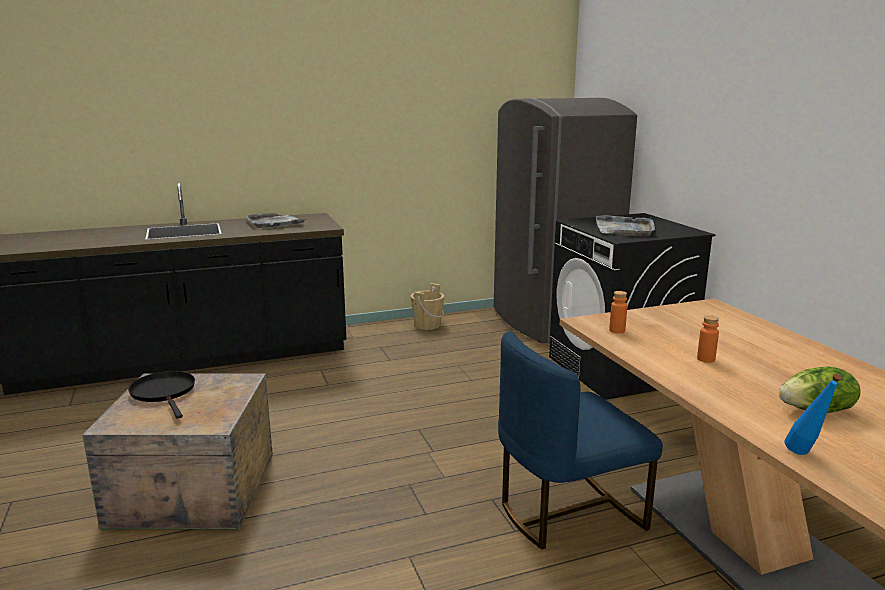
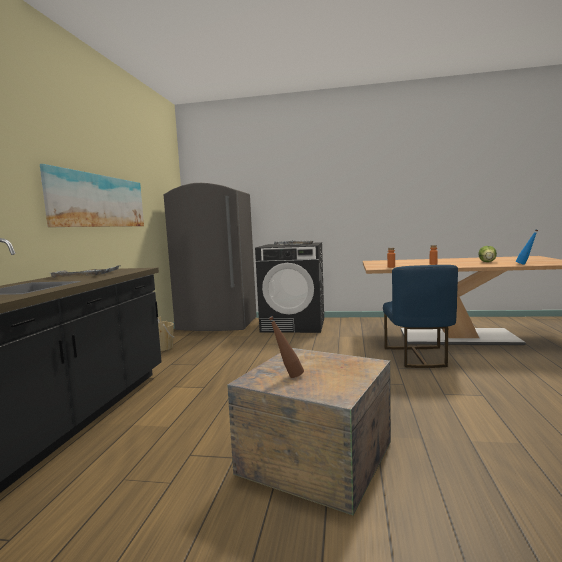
camera: 60 degrees left, 10 degrees down
(164, 392) = (287, 377): black frying pan -> brown bottle
(353, 132) = (98, 201): none -> picture

